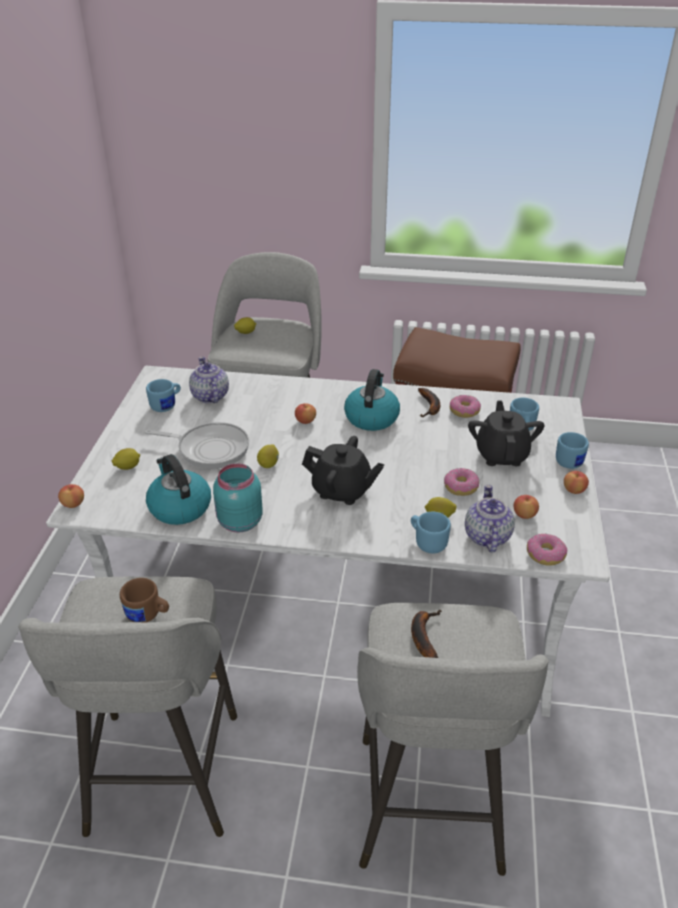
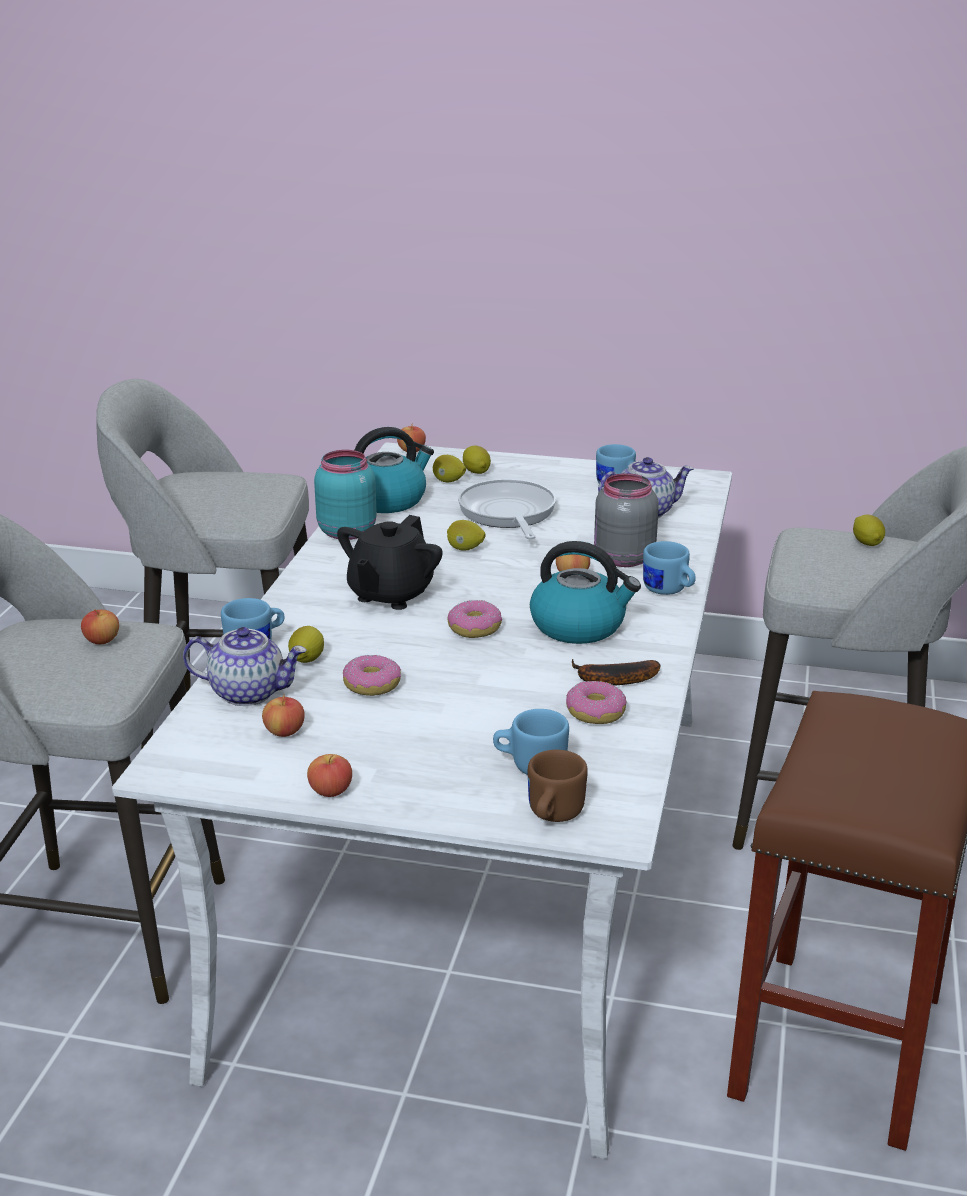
camera: 95 degrees right, 10 degrees down
(145, 479) = (448, 481): none -> lemon
(148, 615) = (222, 499): brown mug -> brown mug (552, 815)
(209, 449) = (508, 514): frying pan -> frying pan turned 150 degrees clockwise
(281, 404) = (622, 559): none -> grey jar
(423, 635) = (102, 640): banana -> apple
(501, 455) = (450, 733): black teapot -> none
(545, 555) = (186, 736): donut -> donut (474, 628)
(572, 460) = (418, 805): blue mug -> blue mug (669, 591)

